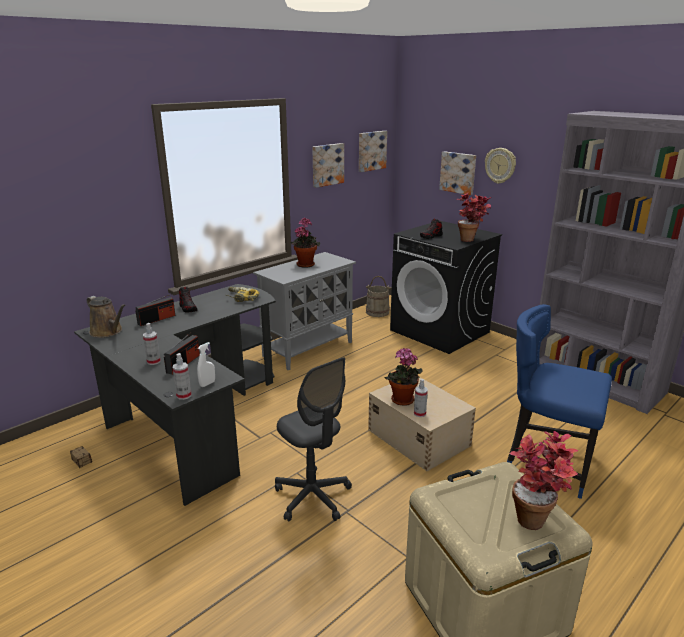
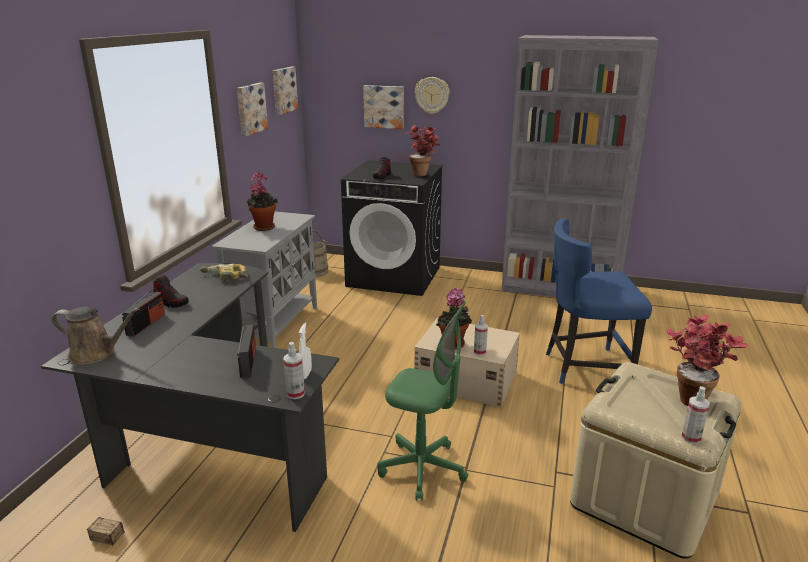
camera: 30 degrees left, 0 degrees up
(153, 361) = (207, 370): spray bottle -> spray bottle (691, 438)
(313, 497) = (422, 469): grey office chair -> green office chair

